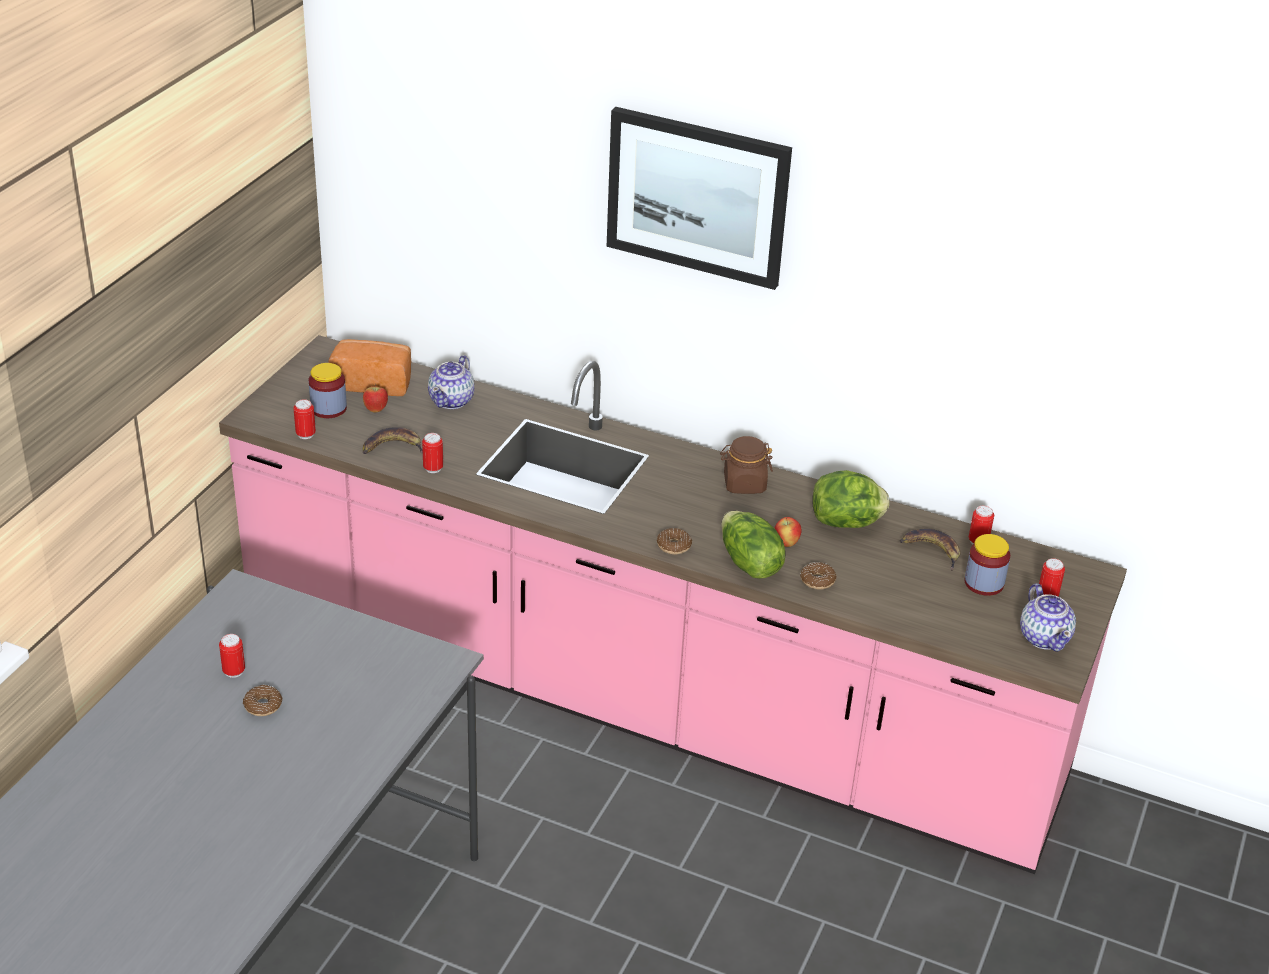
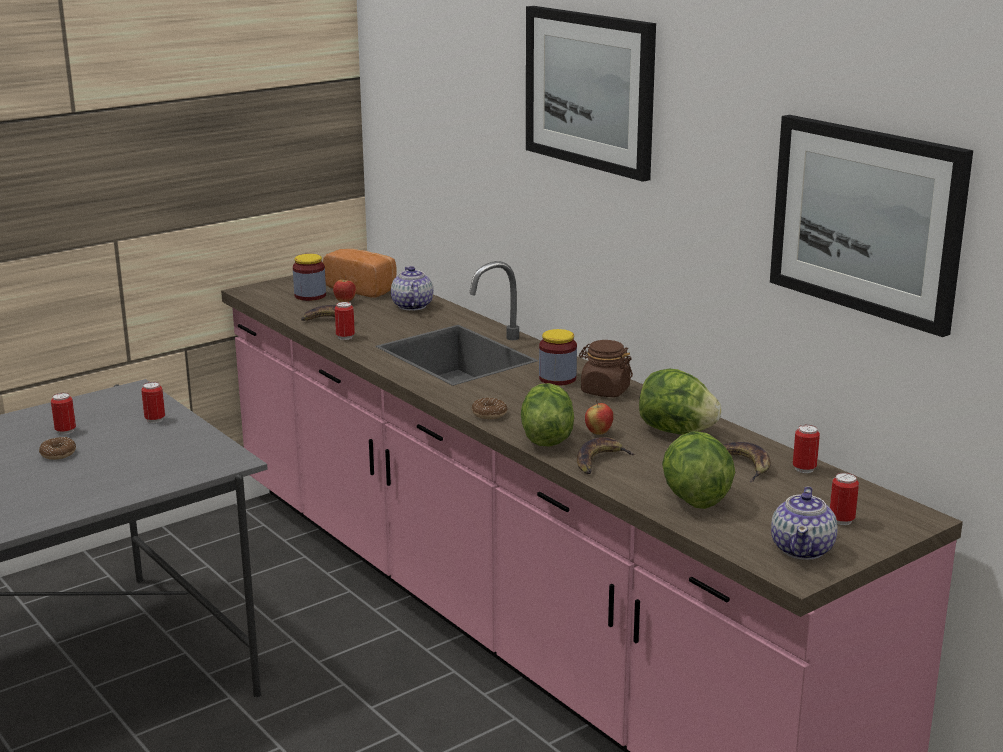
camera: 30 degrees right, 15 degrees down
(305, 434) = (274, 305): can -> can (155, 419)
(452, 400) = (412, 306): teapot -> teapot turned 120 degrees clockwise
(817, 580) = (600, 461): donut -> banana
(925, 604) = (694, 498): none -> lettuce
(984, 583) = (777, 497): jar -> jar (557, 378)
(1038, 338) = (867, 220): none -> picture

